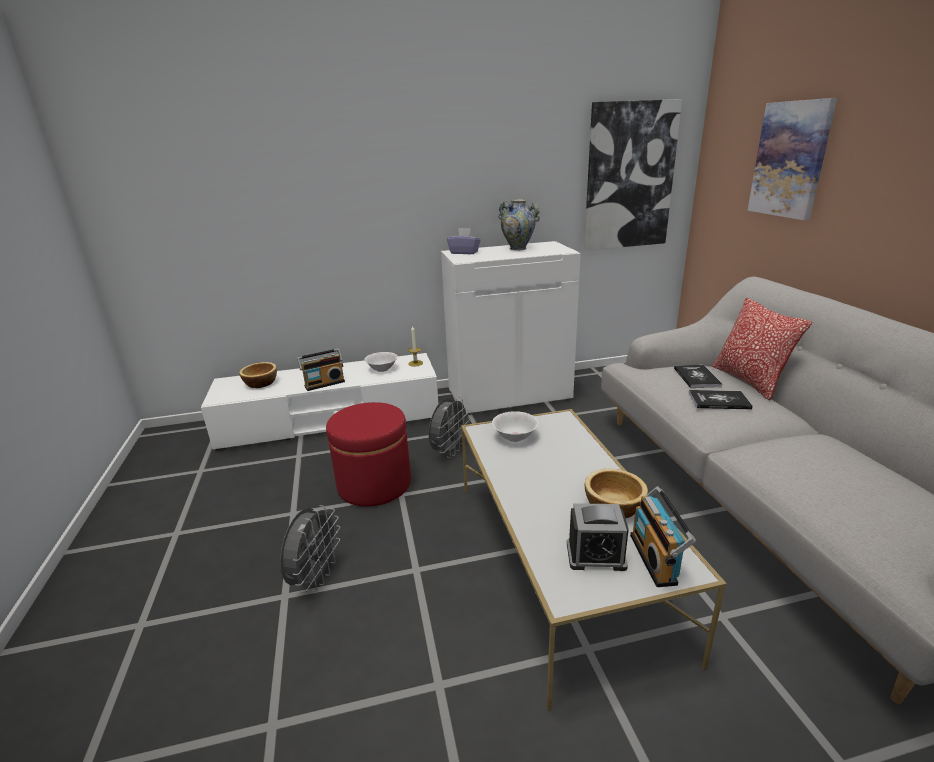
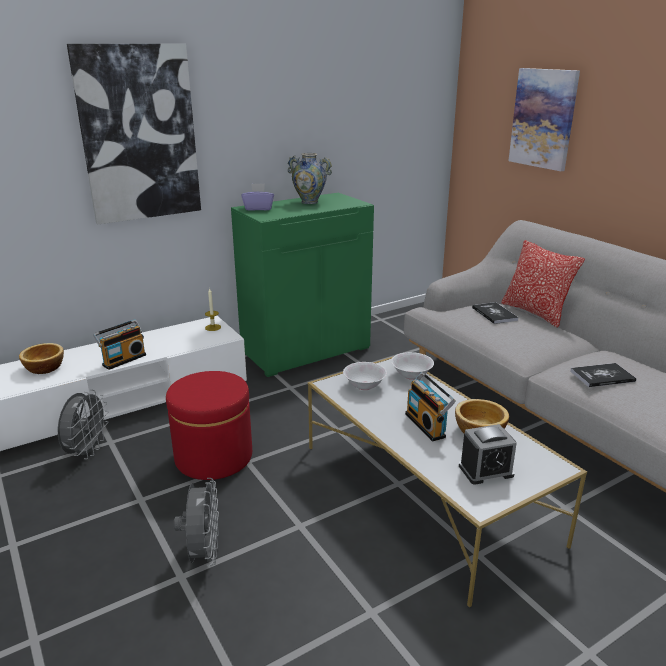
camera: 20 degrees left, 0 degrees up
(382, 369) = (179, 337): white bowl -> white bowl (411, 375)
(449, 451) = (274, 413): grey fan -> grey fan (87, 451)
(509, 394) = (305, 350): white cabinet -> green cabinet
(629, 177) = (399, 128): picture -> picture (139, 134)
(656, 559) = (531, 464): radio -> radio (427, 425)
(719, 401) = (521, 332): book -> book (602, 376)

